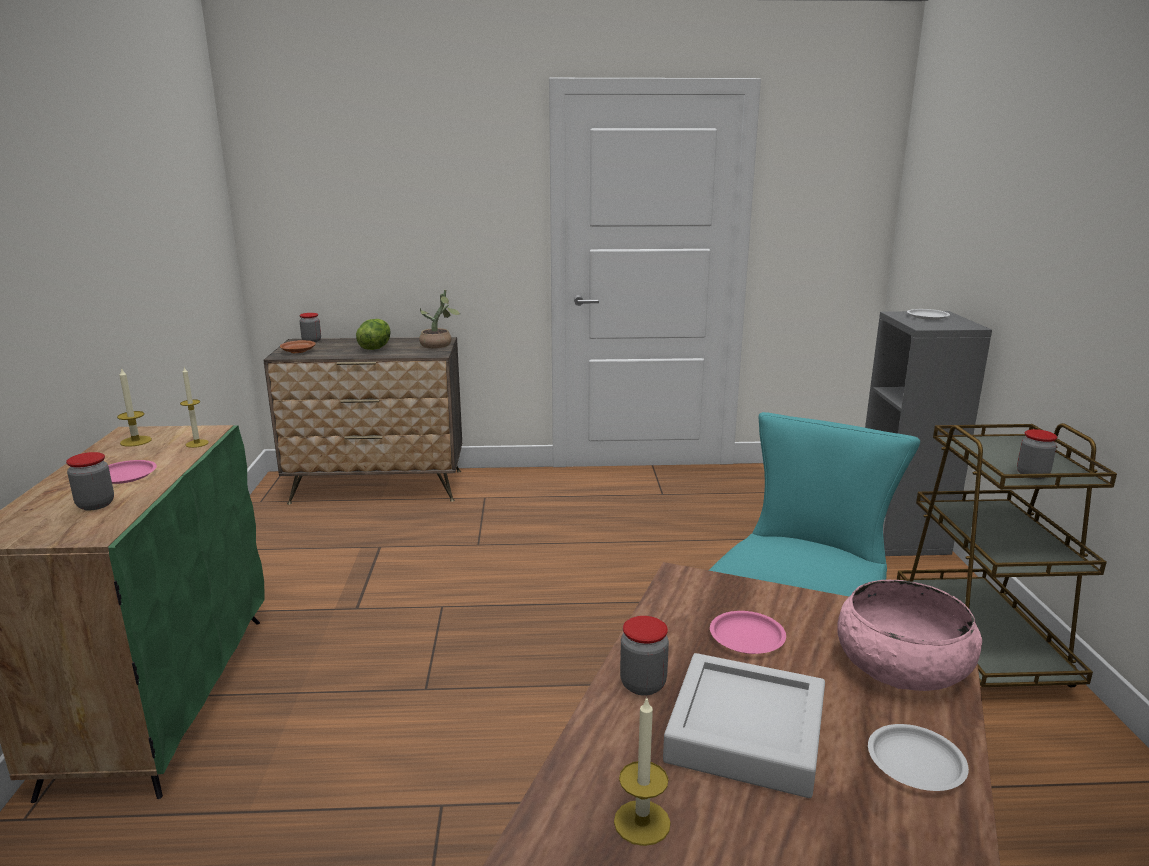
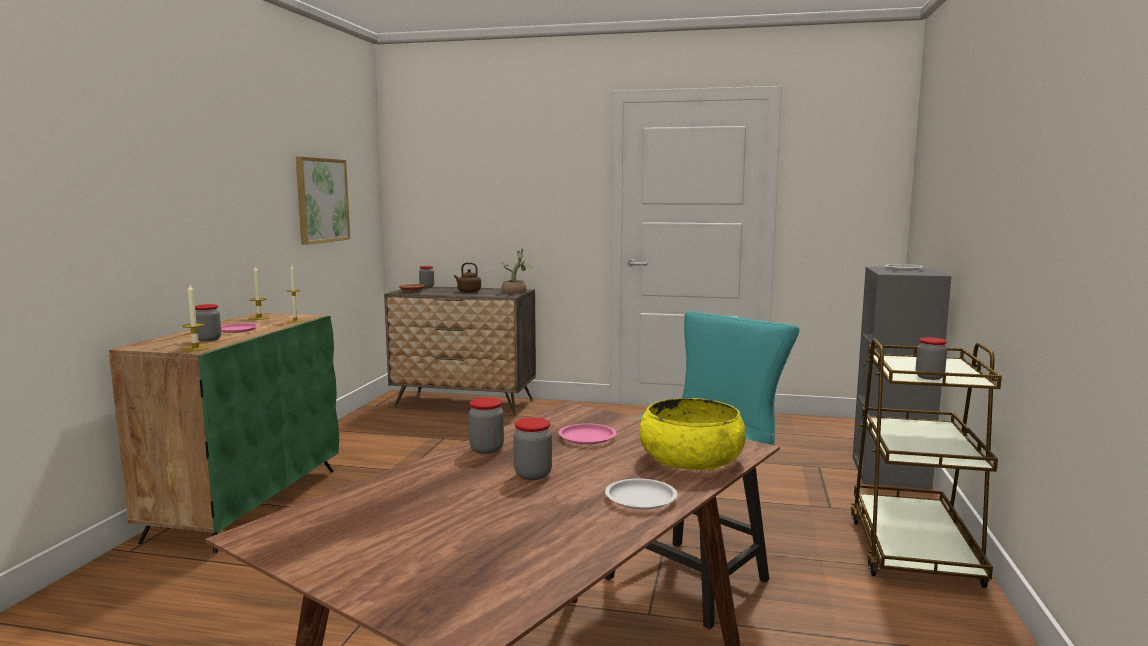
camera: 15 degrees right, 10 degrees down
(169, 242) = (321, 200): none -> picture
(375, 348) = (468, 291): lettuce -> brown kettle
(642, 822) = (418, 499): candle -> candle (195, 348)
(745, 733) = (533, 474): grey tray -> jar
(902, 663) = (691, 459): pink bowl -> yellow bowl

